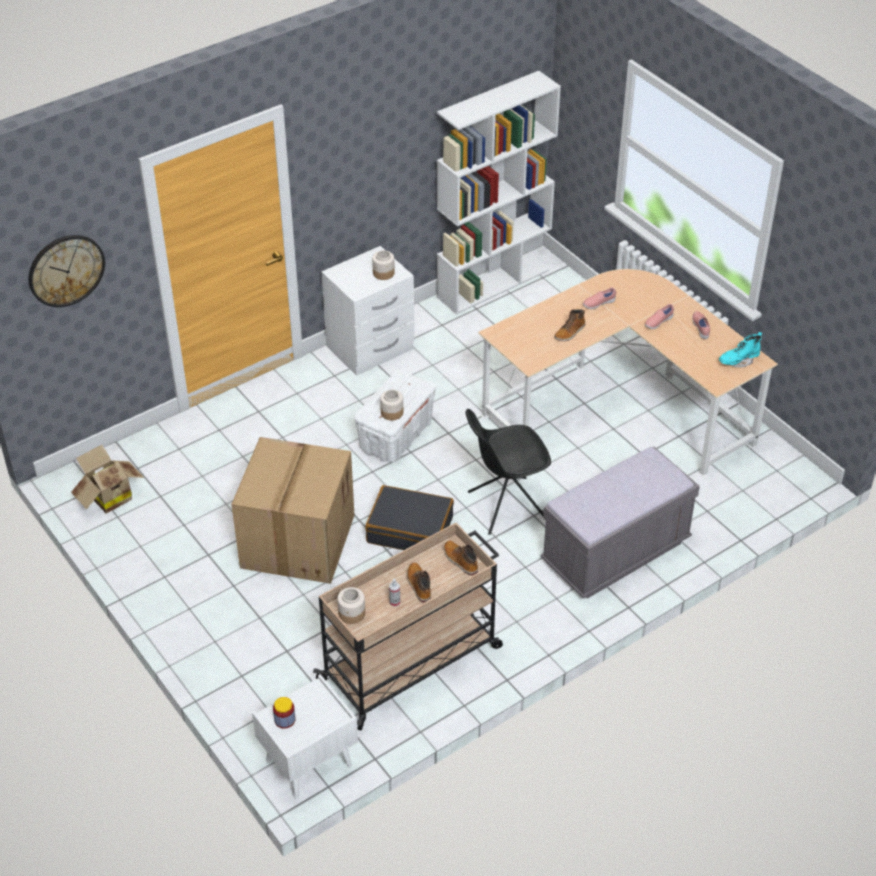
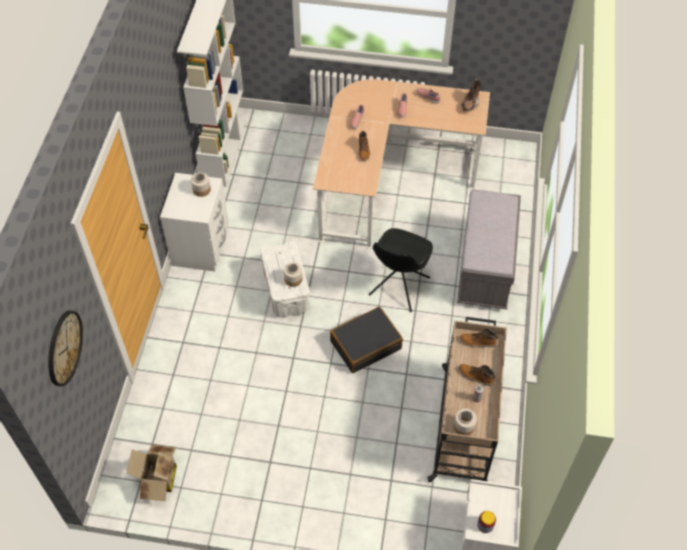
camera: 45 degrees left, 10 degrees up
(297, 540) = (310, 406): cardboard box -> none
(738, 361) = (470, 104): turquoise boot -> brown boot

